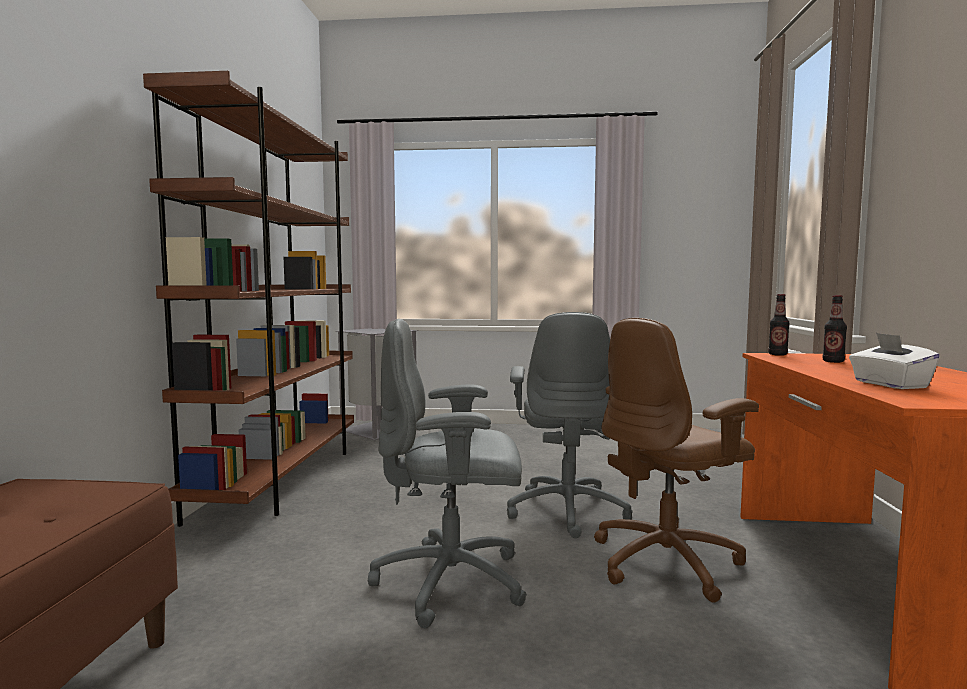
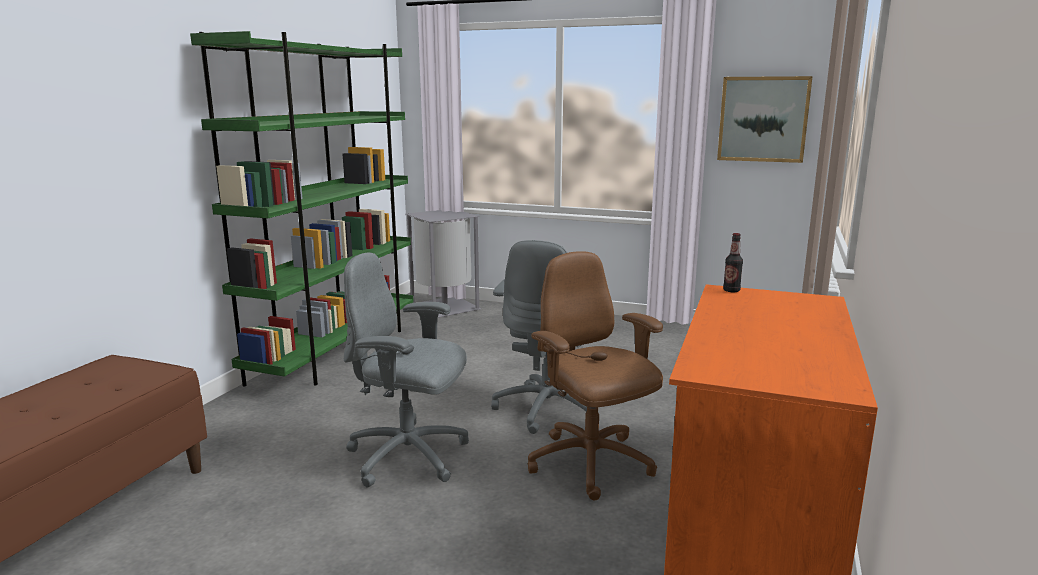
camera: 15 degrees right, 10 degrees up
(282, 478) = (336, 351): brown bookcase -> green bookcase
(668, 562) = (591, 464): brown office chair -> brown office chair turned 75 degrees clockwise
(687, 230) = (763, 119): none -> picture
(833, 361) = (759, 307): bottle -> none
(889, 384) = (728, 347): white tissue box -> none

